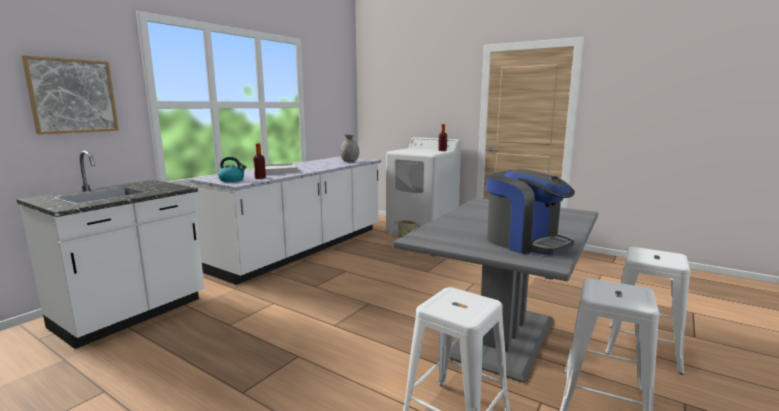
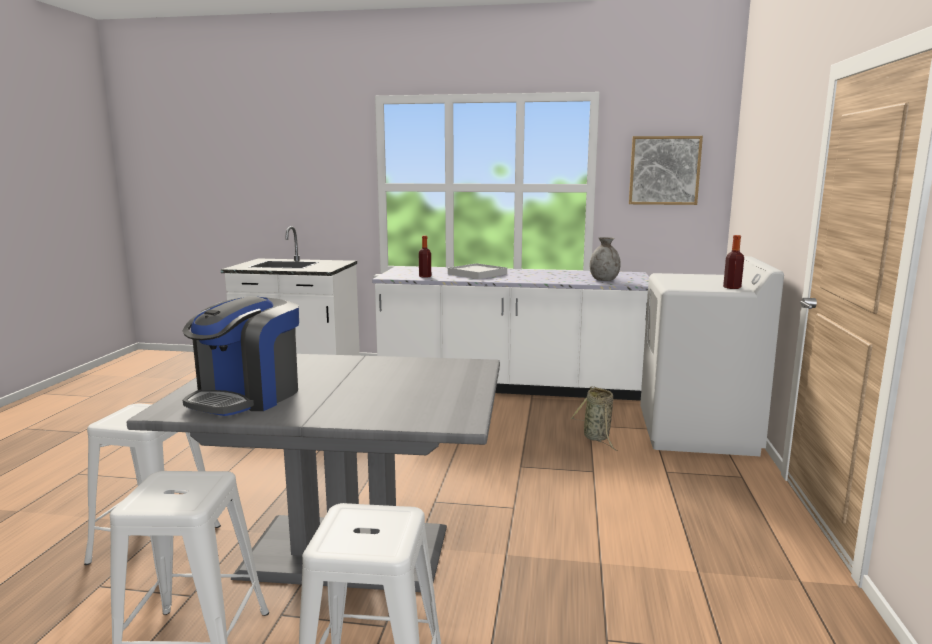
camera: 65 degrees right, 0 degrees up
(73, 96) = (316, 179): picture -> picture (664, 170)
(232, 180) = (402, 273): kettle -> none

